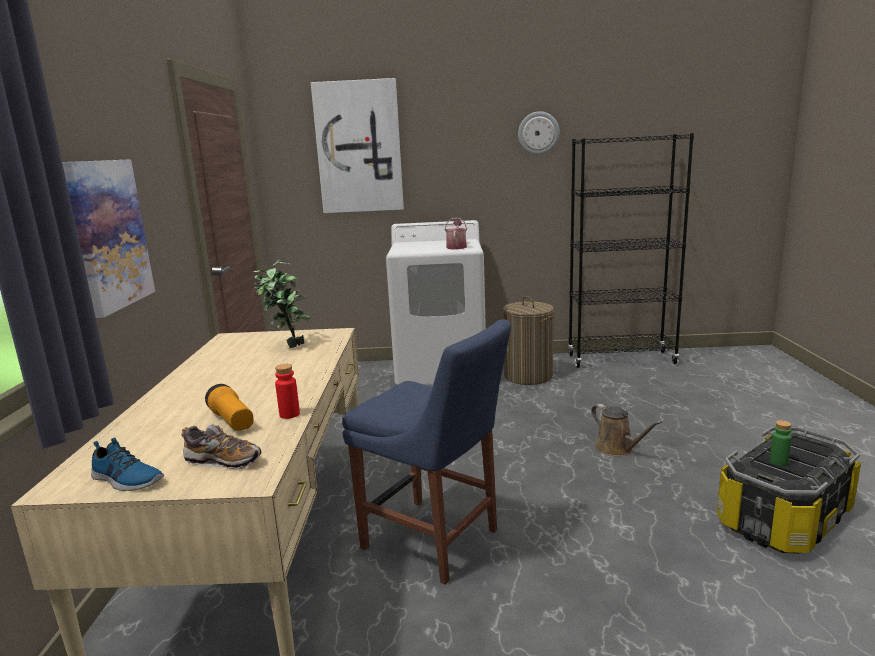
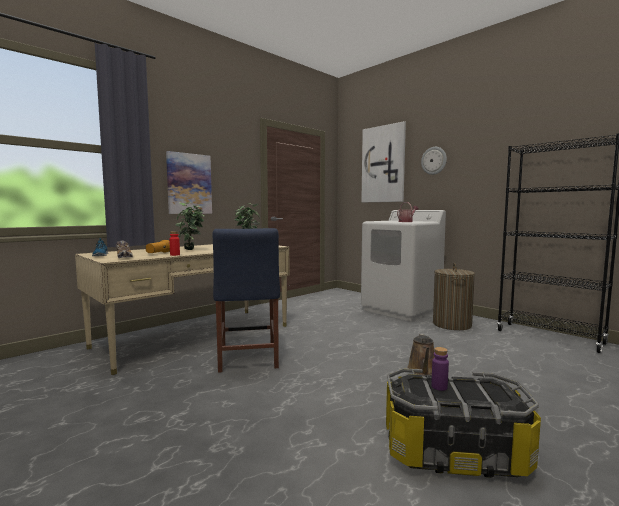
camera: 45 degrees right, 10 degrees down
(244, 389) = (191, 250): none -> potted plant
(538, 133) = (496, 148): wall clock -> wall clock (434, 160)
(778, 462) = (439, 387): green bottle -> purple bottle

